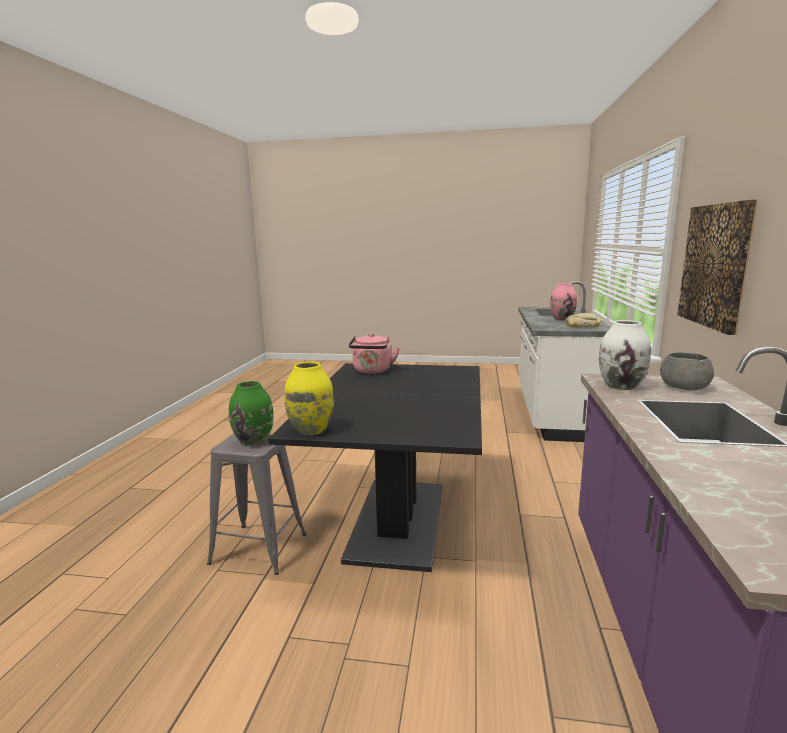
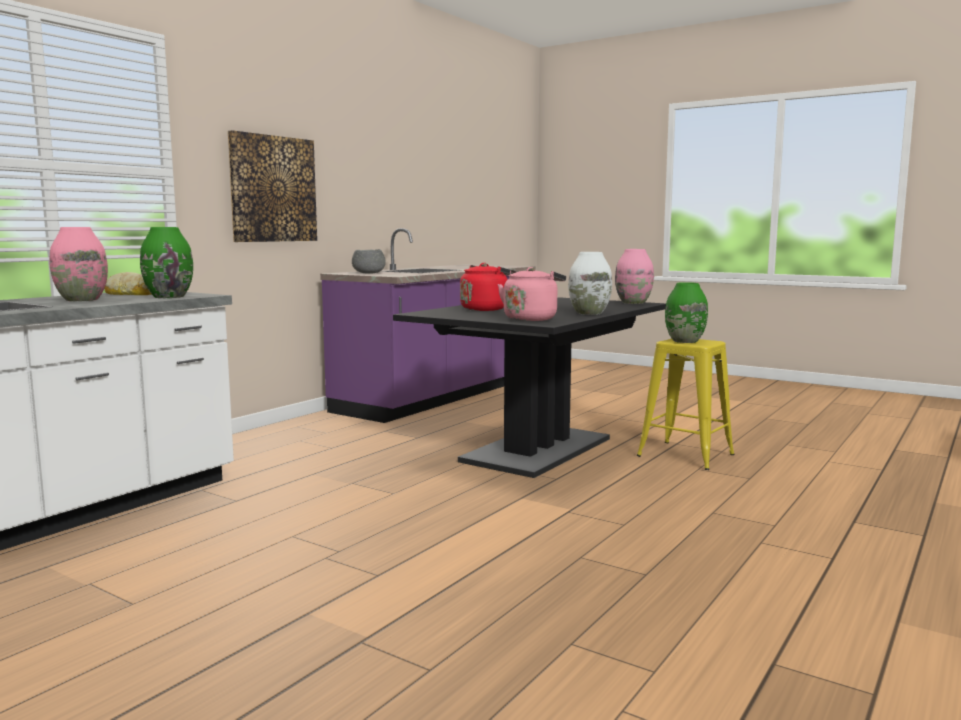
camera: 155 degrees left, 5 degrees down
(258, 548) = (685, 455): grey stool -> yellow stool
(311, 430) = (633, 303): yellow vase -> pink vase
(435, 384) = (486, 309): none -> red kettle
(546, 325) = (169, 297): none -> green vase
(621, 386) = (402, 274): white vase -> white vase (589, 313)

